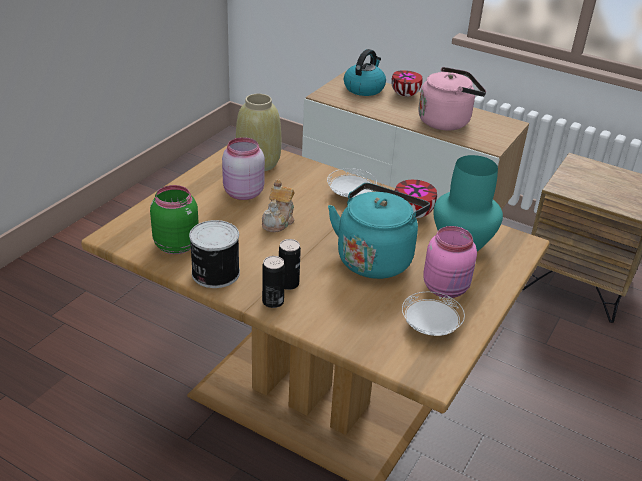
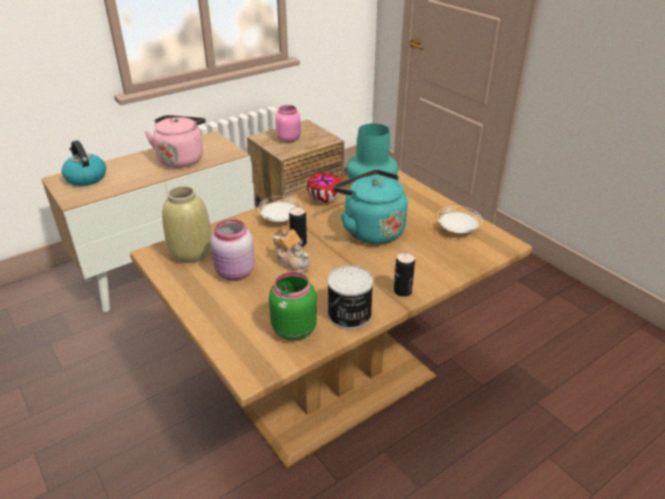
camera: 65 degrees left, 0 degrees up
(288, 284) = (383, 278): can -> can (298, 243)
(405, 95) = (121, 163): bowl -> none
(447, 288) = (419, 212): pink jar -> pink jar (289, 139)

